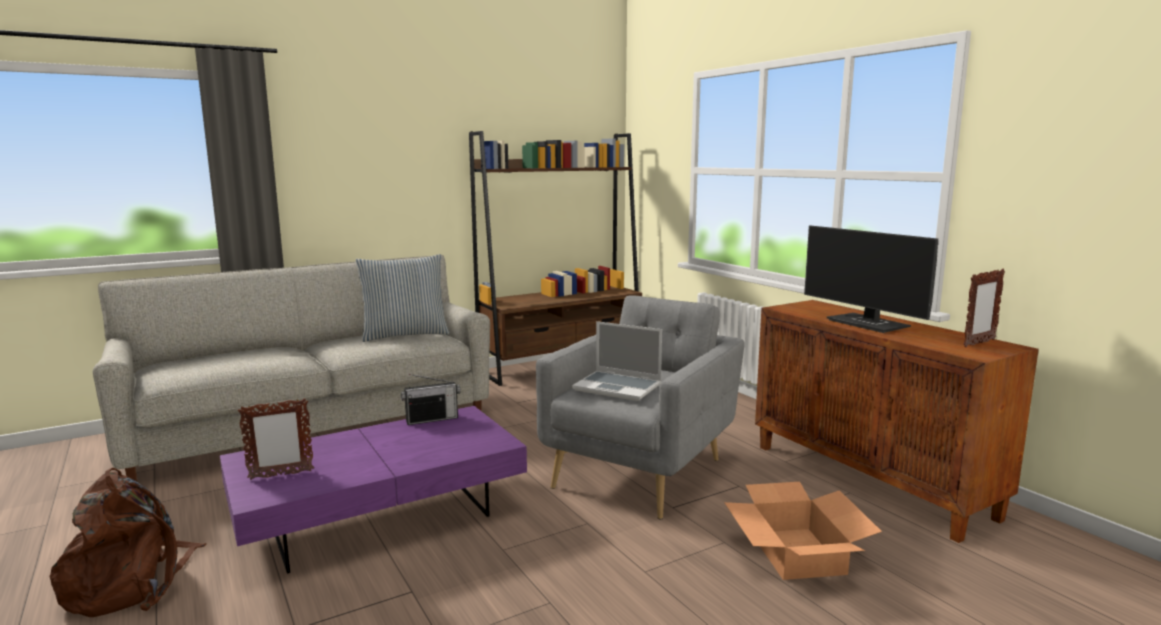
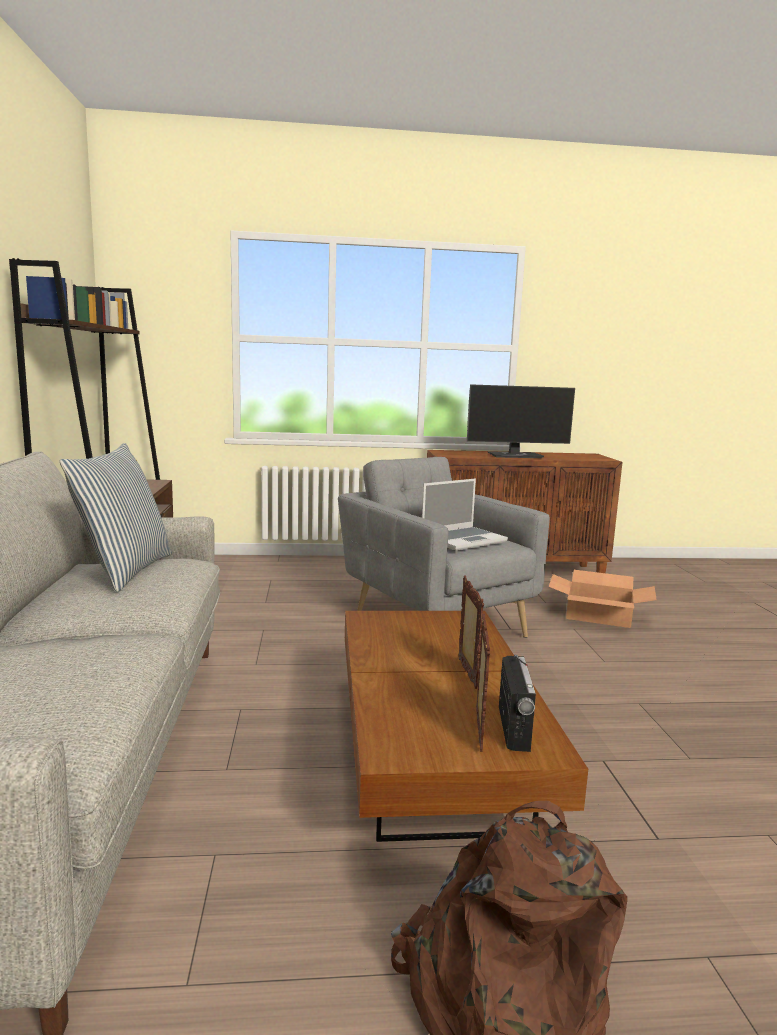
camera: 65 degrees left, 0 degrees up
(380, 517) = (432, 756): purple coffee table -> brown coffee table
(432, 419) = (368, 633): radio -> radio (513, 728)
(979, 343) = (581, 455): picture frame -> picture frame (467, 673)

